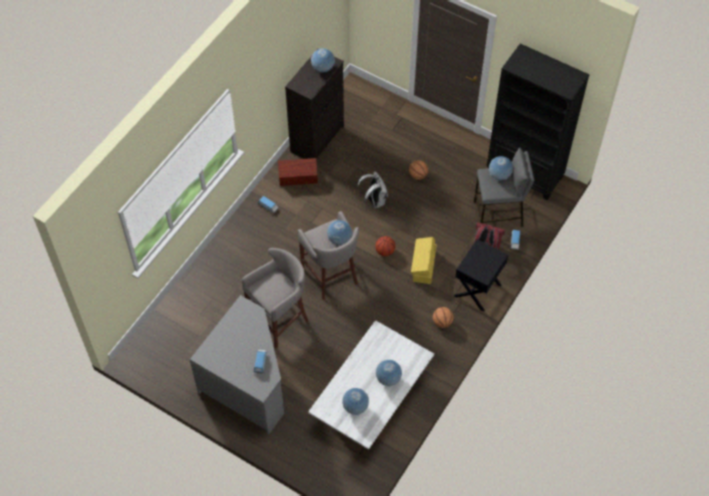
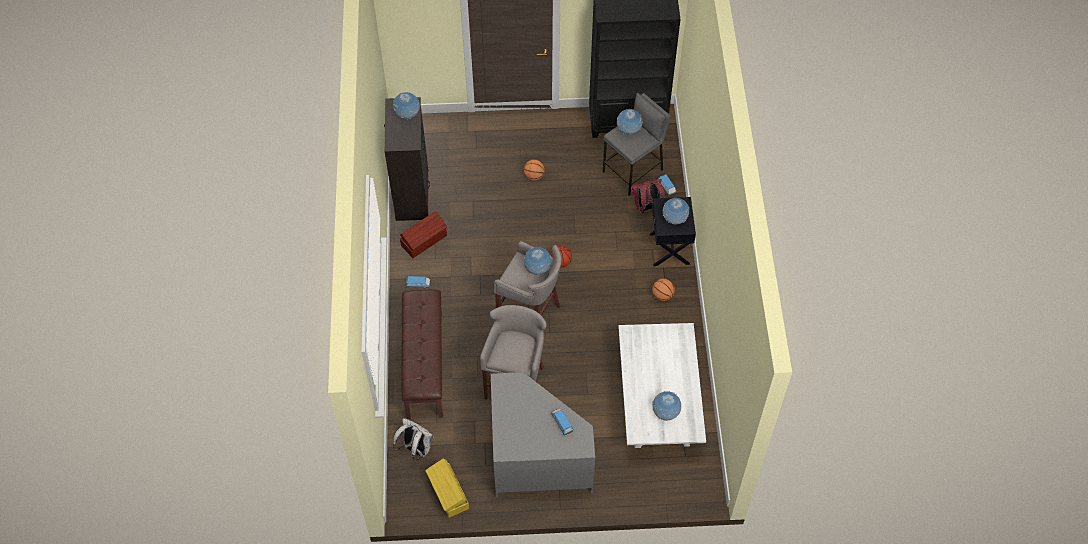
camera: 35 degrees left, 0 degrees up
(226, 267) = (424, 364): none -> brown bench
(374, 201) = (513, 222): white backpack -> white backpack (416, 449)
(388, 379) = (673, 370): globe -> globe (674, 219)
(423, 266) = (605, 255): yellow storage box -> yellow storage box (448, 494)

